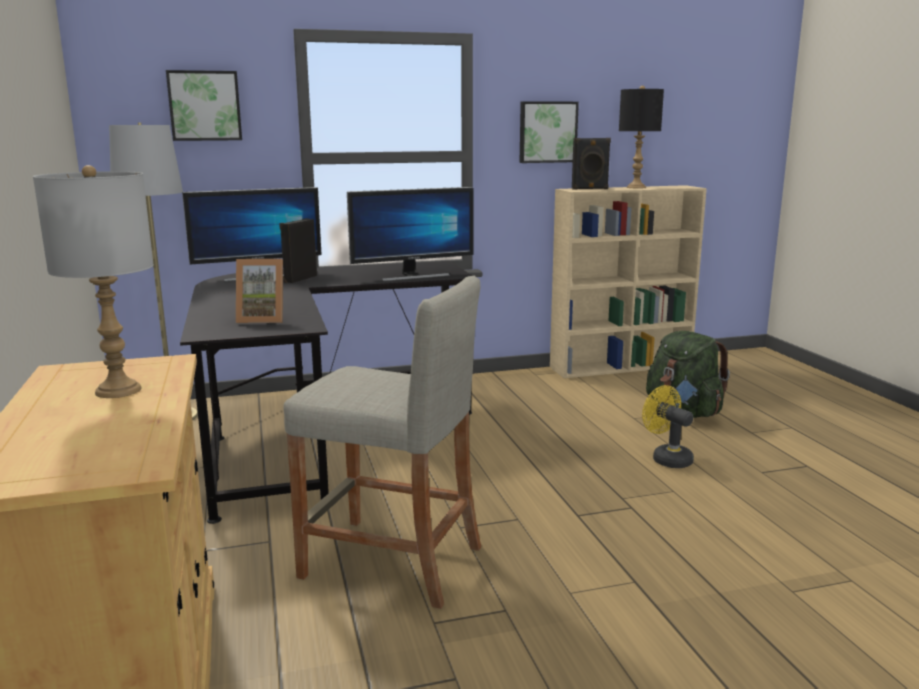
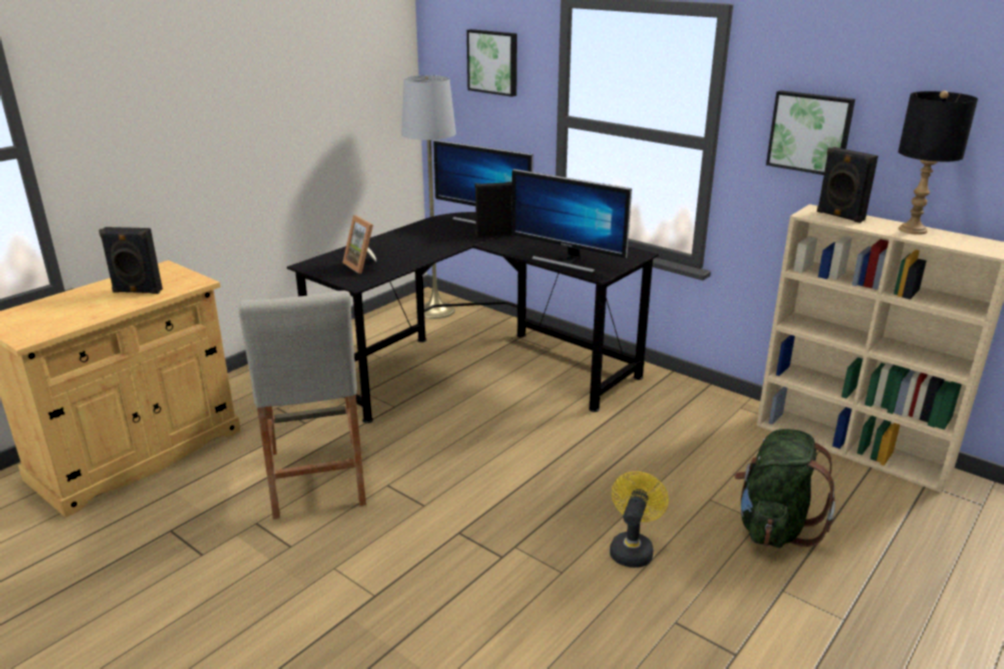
camera: 55 degrees right, 10 degrees up
(118, 390) = (137, 291): grey table lamp -> black speaker

